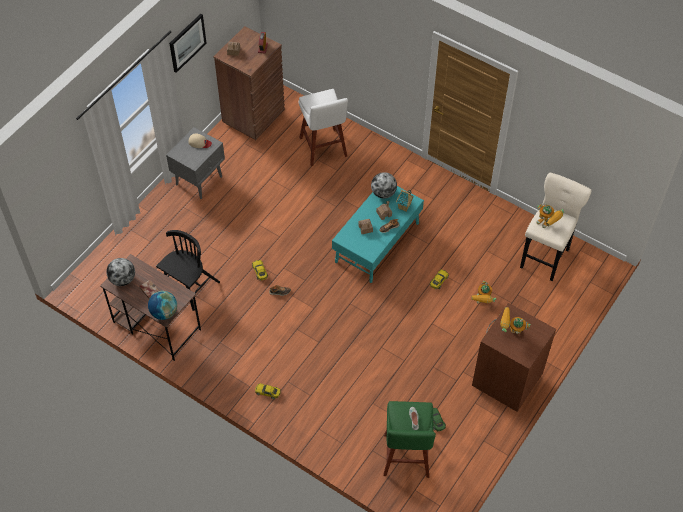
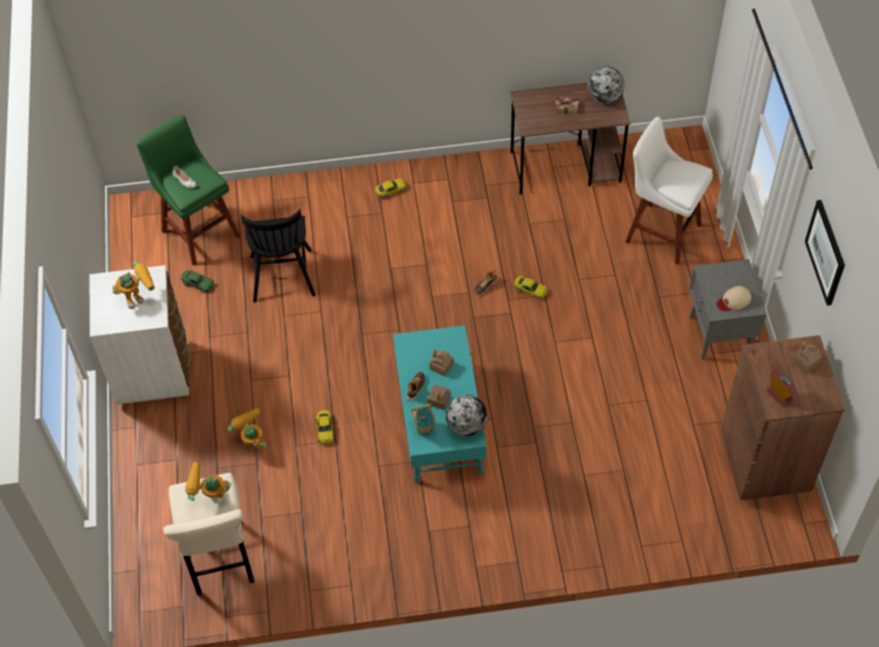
camera: 140 degrees right, 0 degrees up
(164, 312) = (527, 100): globe -> none
(188, 287) = (582, 220): black chair -> black chair (282, 271)
(323, 148) = (634, 491): white stool -> white stool (661, 232)
(506, 382) = (154, 373): brown dresser -> white dresser

